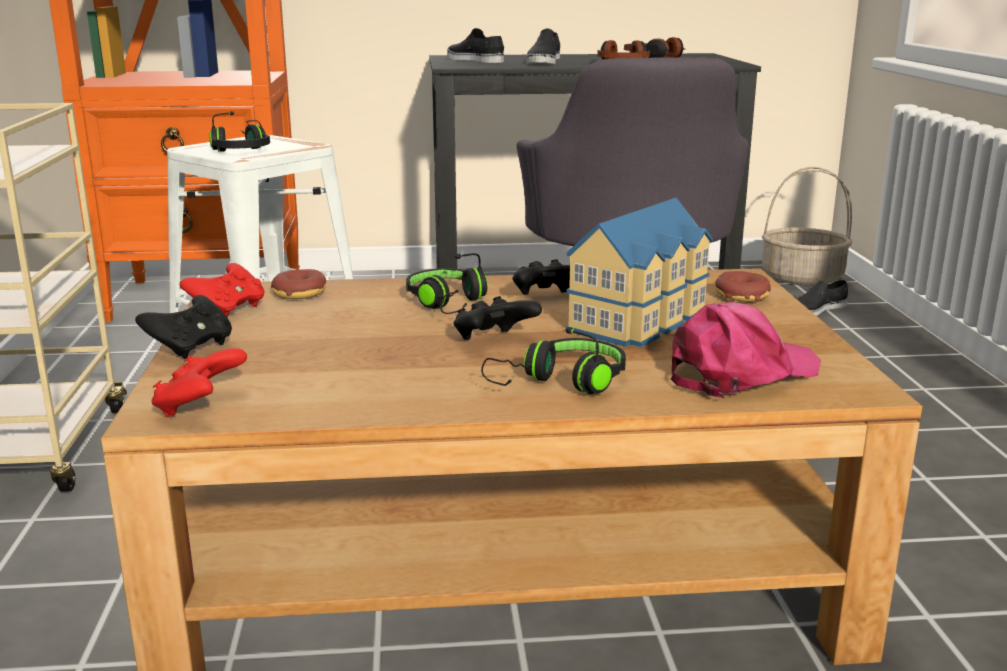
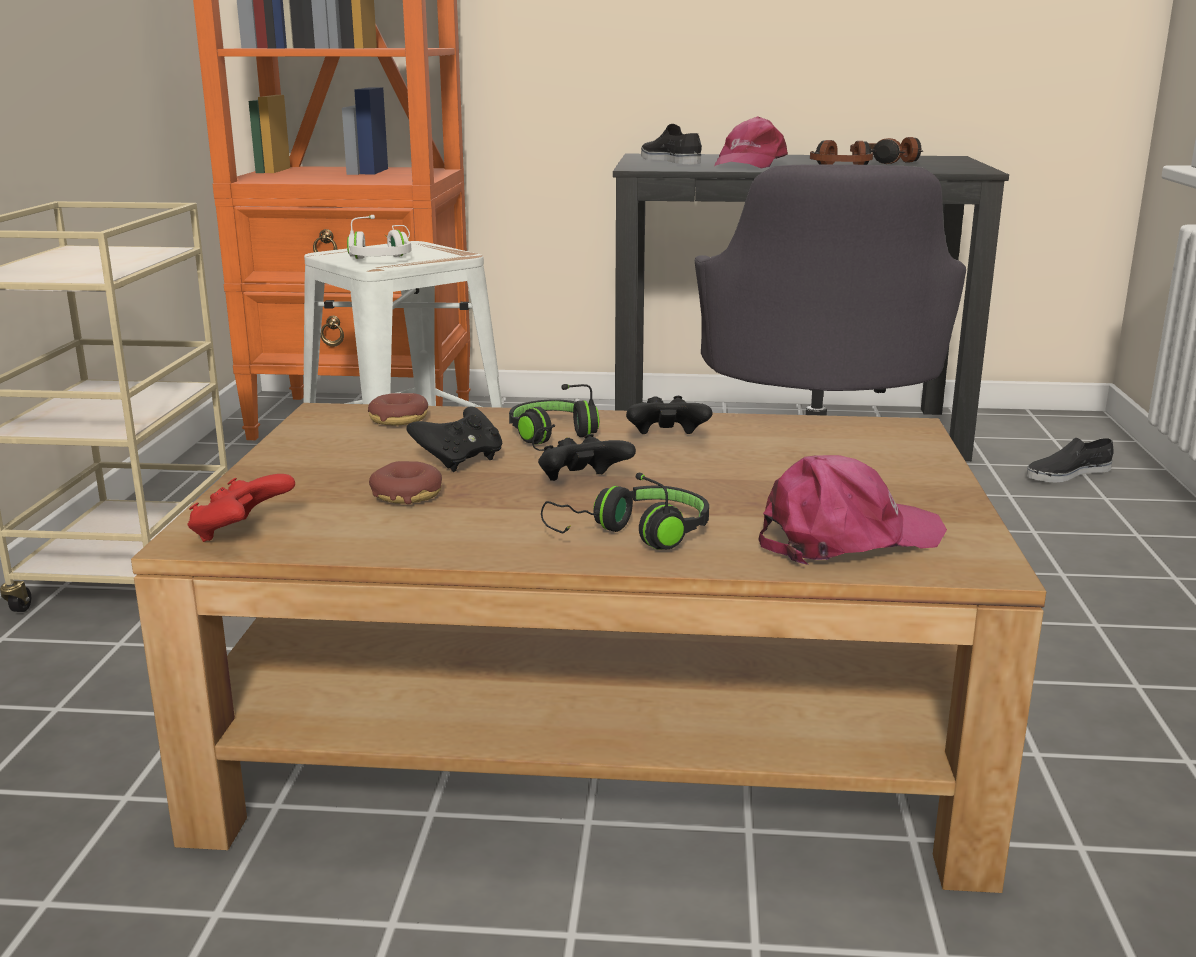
camera: 10 degrees right, 0 degrees up
(191, 347) = (260, 471): black game controller -> black game controller (459, 461)
(228, 309) = (316, 432): red game controller -> none
(242, 149) = (383, 257): black headphones -> white headphones
(544, 61) = (749, 163): black shoe -> pink cap
(643, 320) = (763, 471): toy house -> none
(741, 296) = (896, 449): donut -> donut (407, 494)
(803, 278) = (1067, 433): basket -> none

